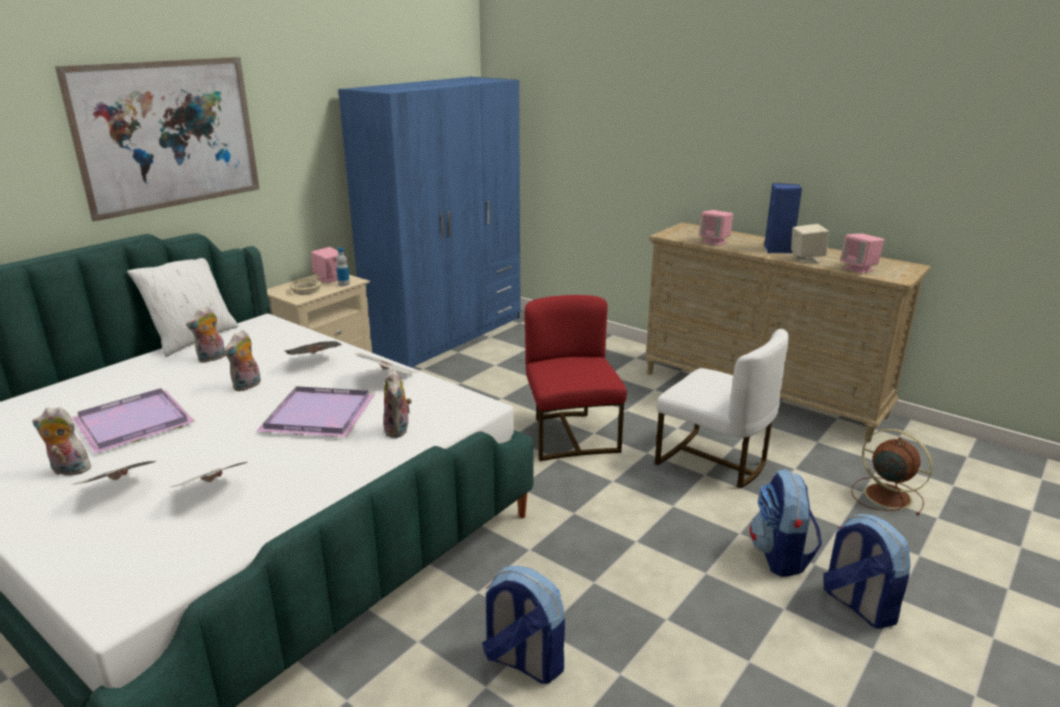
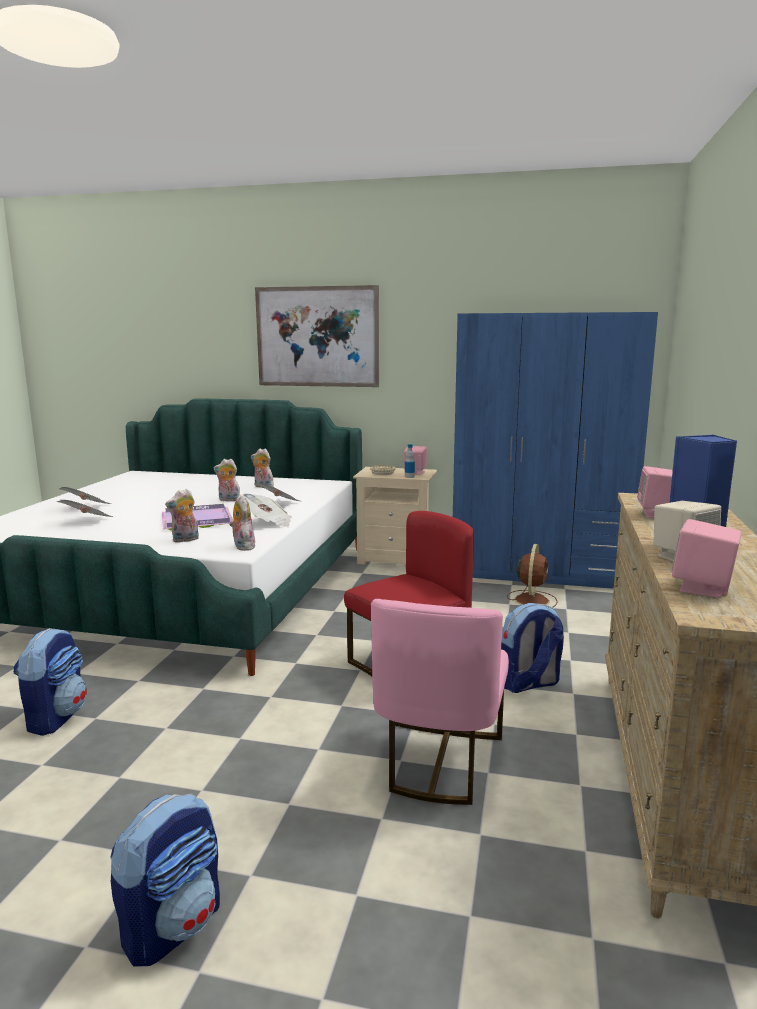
camera: 65 degrees right, 10 degrees down
(68, 471) = (106, 497): plush toy -> plush toy (242, 547)
(136, 423) = (165, 494): purple tray -> none
(193, 338) = (289, 478): white pillow -> none
(713, 461) = (438, 762): white chair -> pink chair
(780, 556) = (255, 843): backpack -> backpack (528, 684)
(885, 495) = (480, 947): brown fan -> brown fan (532, 600)

